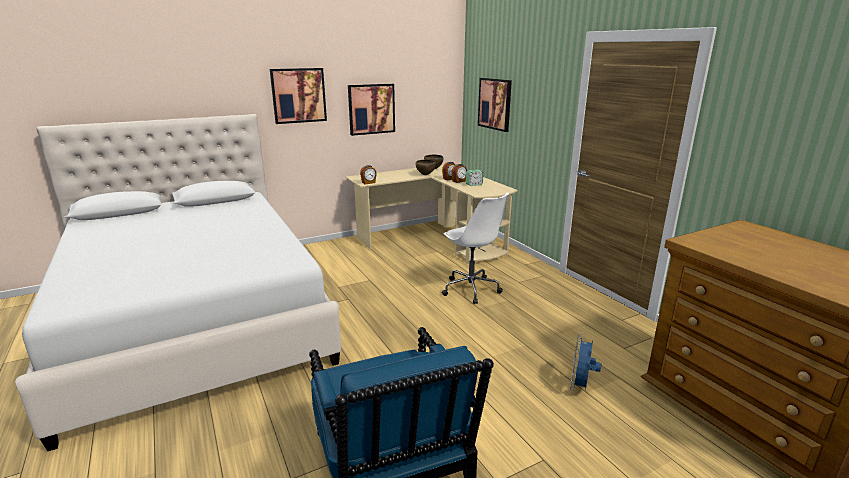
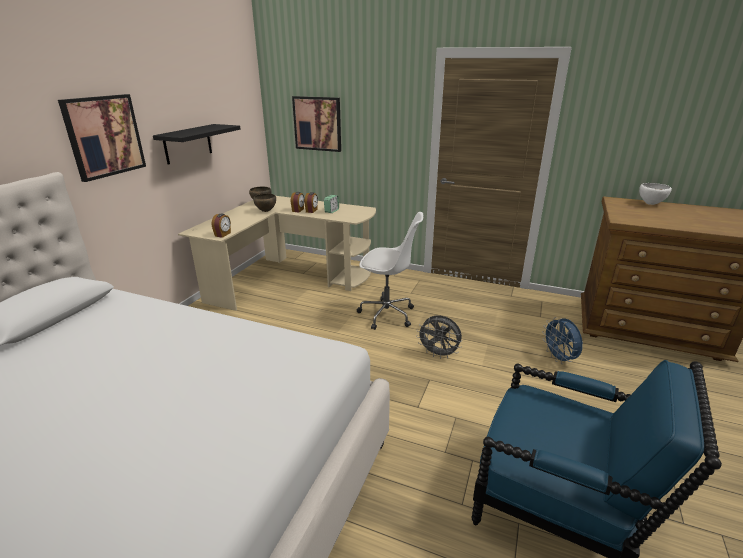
camera: 40 degrees left, 5 degrees up
(371, 109) = (188, 143): picture -> black shelf
(468, 332) = (439, 354): none -> grey fan
(789, 240) = (650, 204): none -> white bowl

